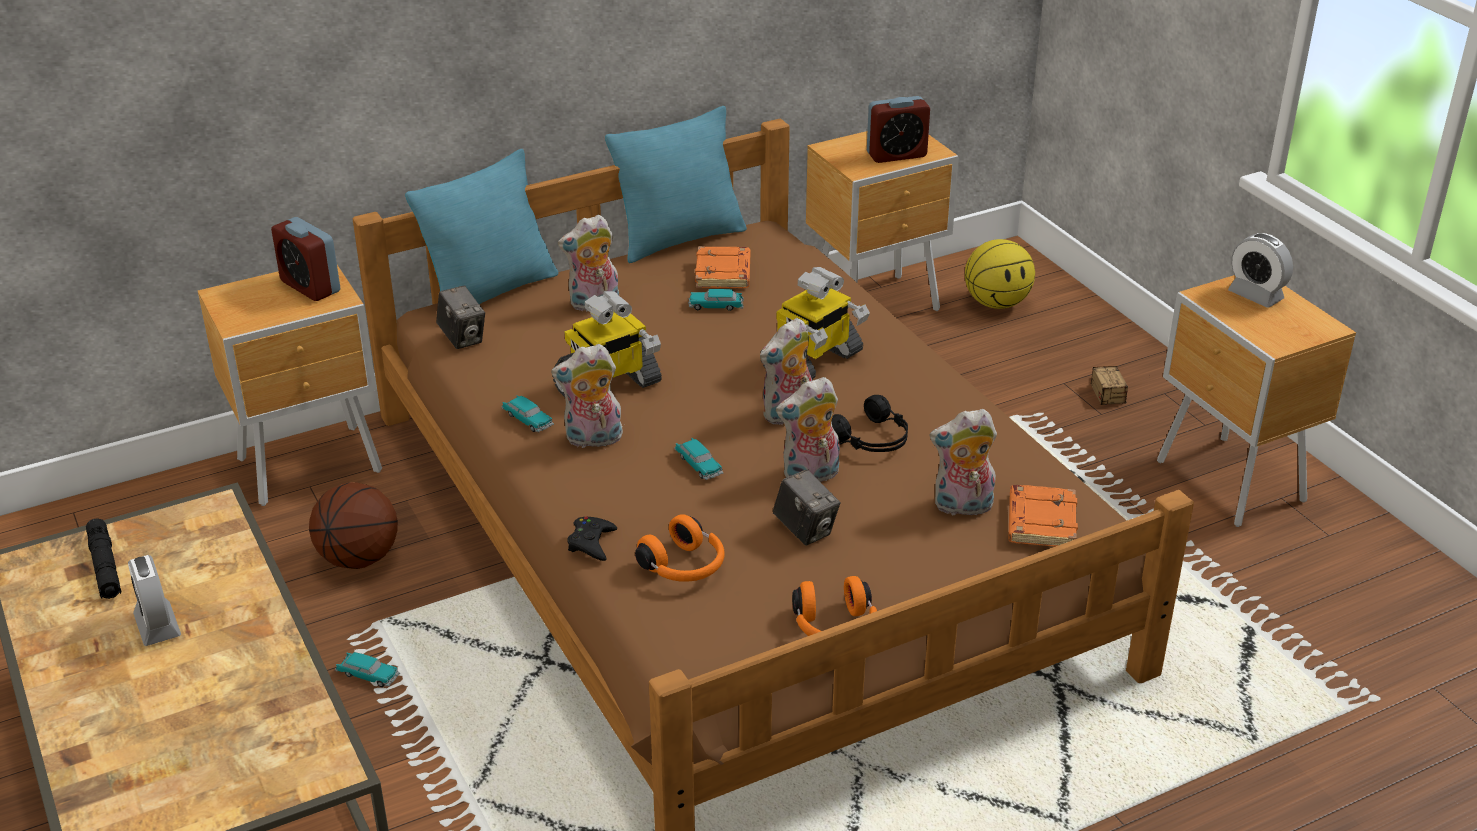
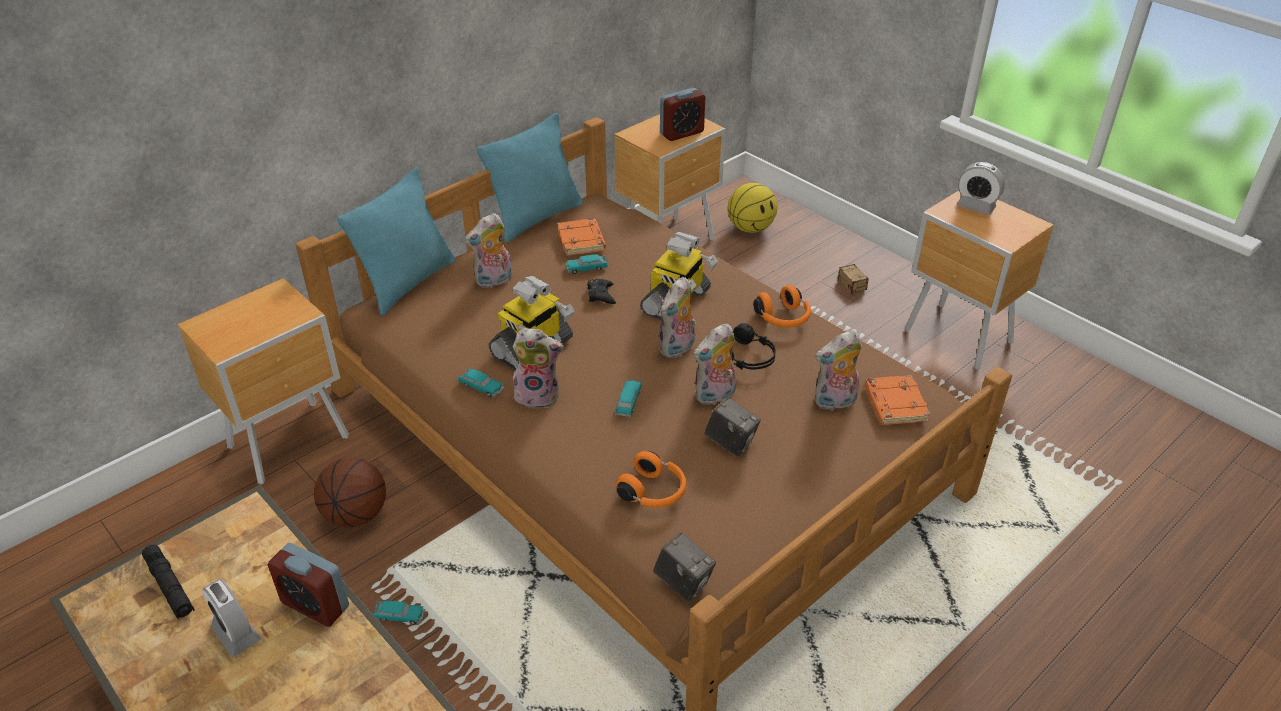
camera: 15 degrees left, 5 degrees up
(310, 286) = (274, 306): alarm clock -> alarm clock (315, 605)
(462, 338) = (402, 325): camera -> camera (683, 583)
(591, 543) = (573, 485): black game controller -> black game controller (601, 295)
(592, 440) = (539, 395): plush toy -> plush toy turned 150 degrees counterclockwise
(698, 464) = (628, 402): toy car -> toy car turned 120 degrees counterclockwise
(835, 628) = (788, 522): orange headphones -> orange headphones (783, 319)

